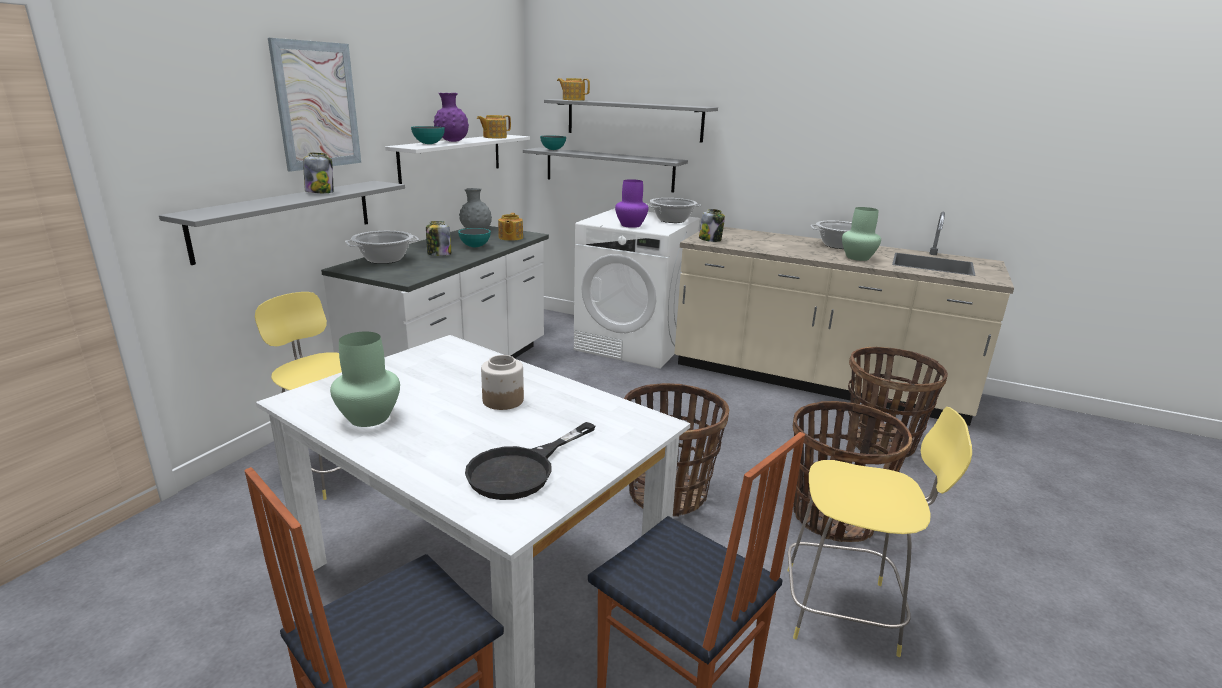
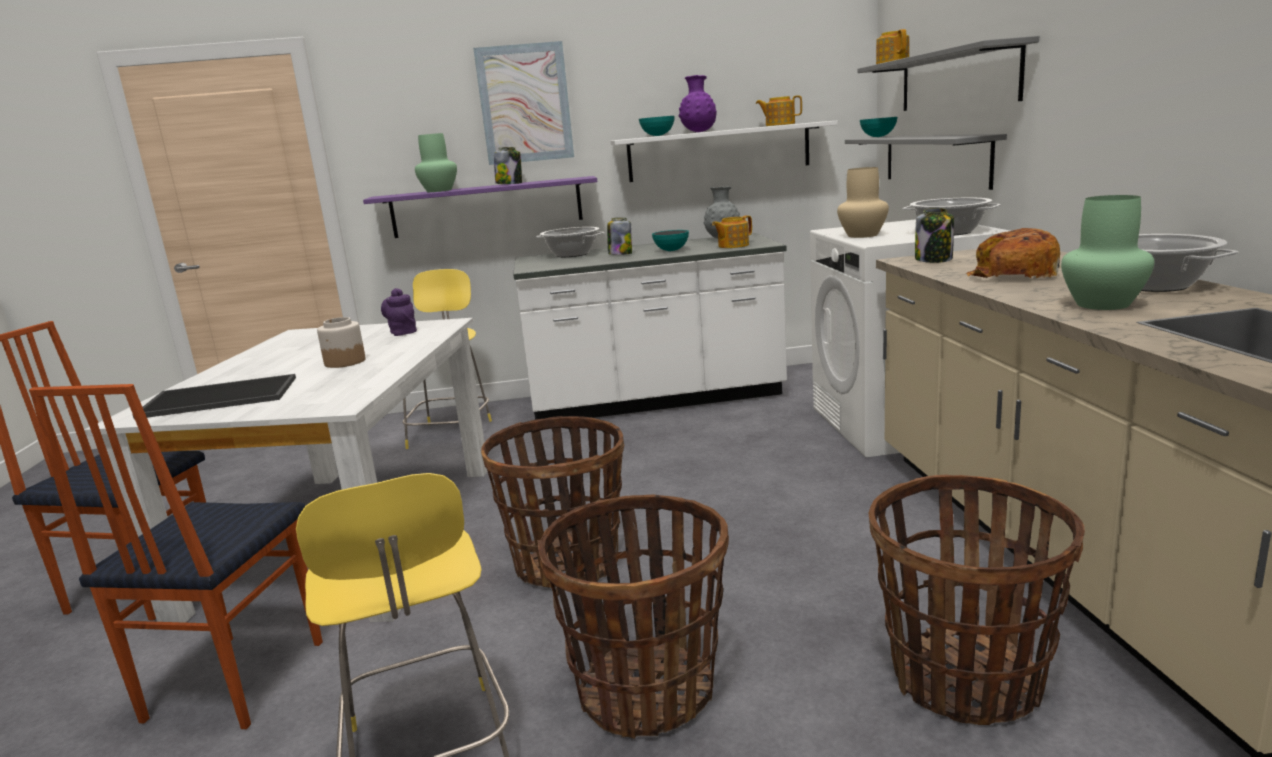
camera: 60 degrees right, 5 degrees down
(287, 218) = (486, 207): grey shelf -> purple shelf
(368, 417) = (282, 350): green vase -> green vase (439, 191)
(437, 363) = (402, 332): none -> purple teapot
(522, 469) = (217, 398): black frying pan -> tray
(630, 225) = (862, 235): purple vase -> beige vase
(774, 245) = (1010, 274): none -> bread

